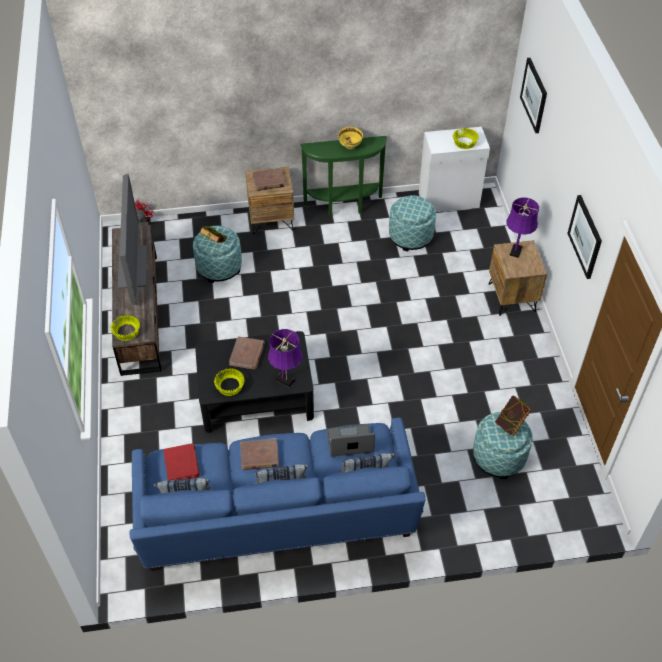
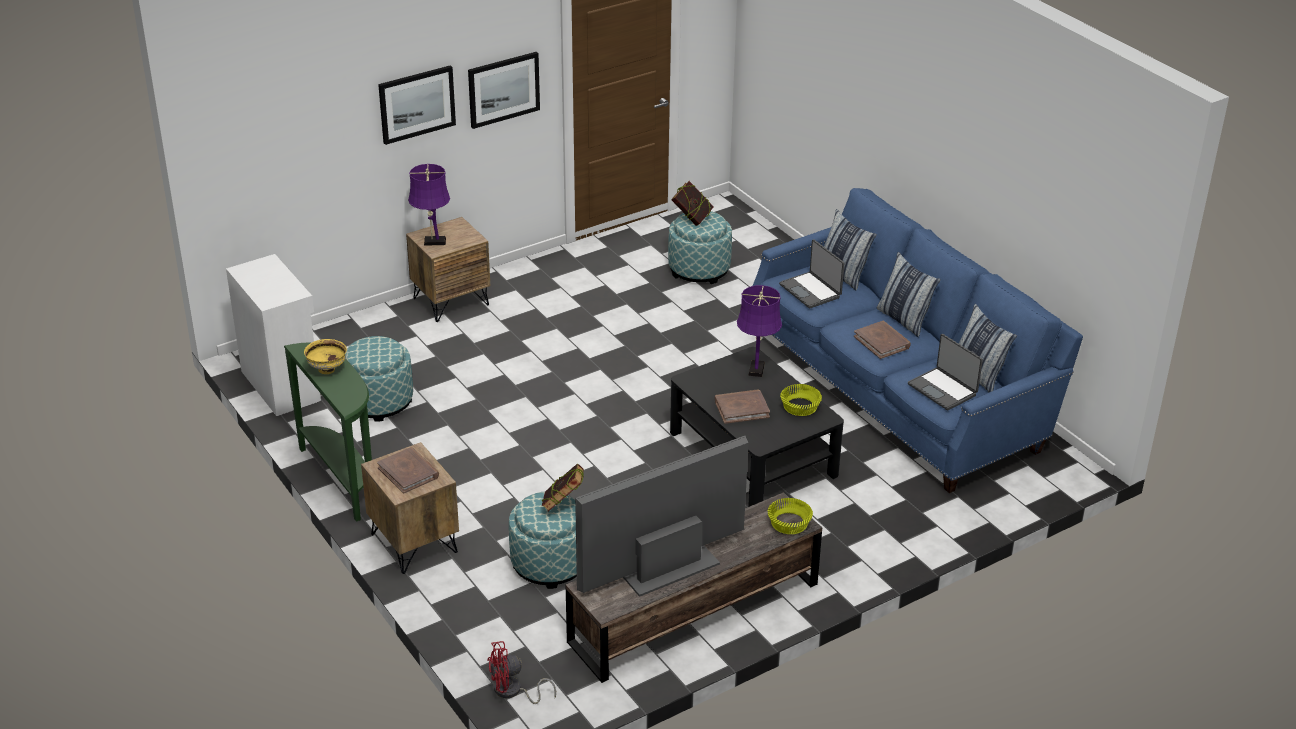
camera: 115 degrees left, 15 degrees down
(181, 464) = (943, 389): red book -> laptop
(465, 143) = (273, 274): yellow bowl -> none
(534, 95) = (281, 121): picture -> picture (416, 104)

